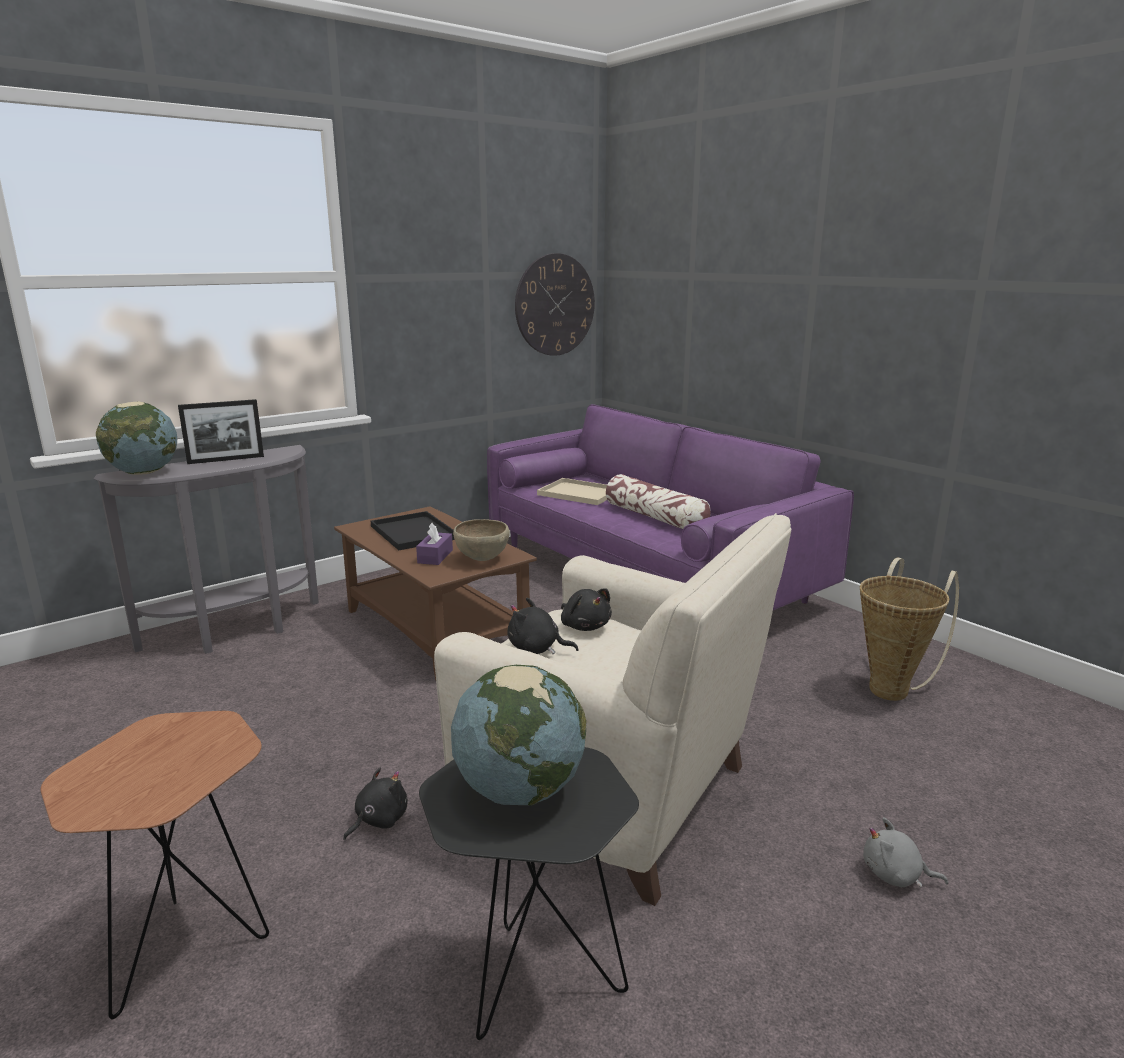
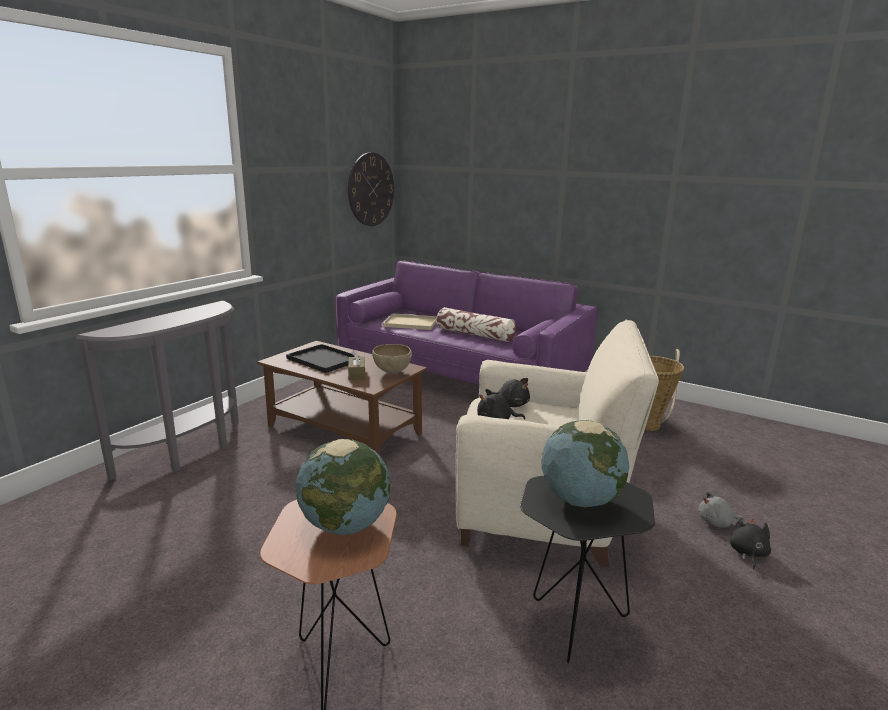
camera: 20 degrees left, 0 degrees up
(144, 473) = (121, 330): globe -> globe (345, 525)
(226, 460) = (178, 315): picture frame -> none
(378, 820) = (405, 557): black plush toy -> black plush toy (748, 553)
(435, 556) = (357, 374): purple tissue box -> brown tissue box

